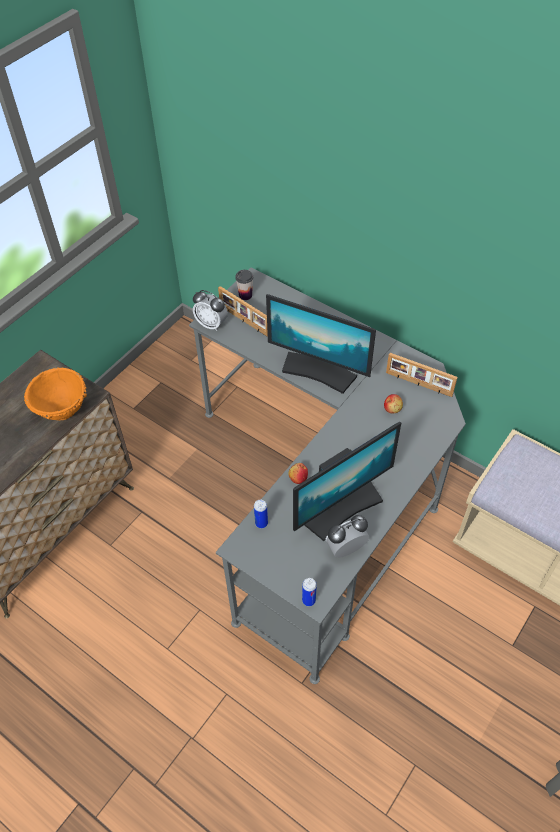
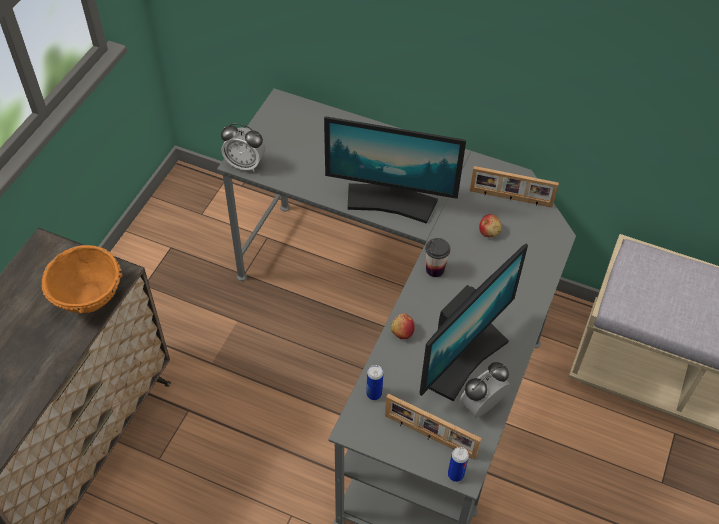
camera: 15 degrees left, 0 degrees up
(243, 321) = (283, 154): picture frame -> picture frame (429, 437)
(245, 295) = (277, 123): cup -> cup (435, 269)

